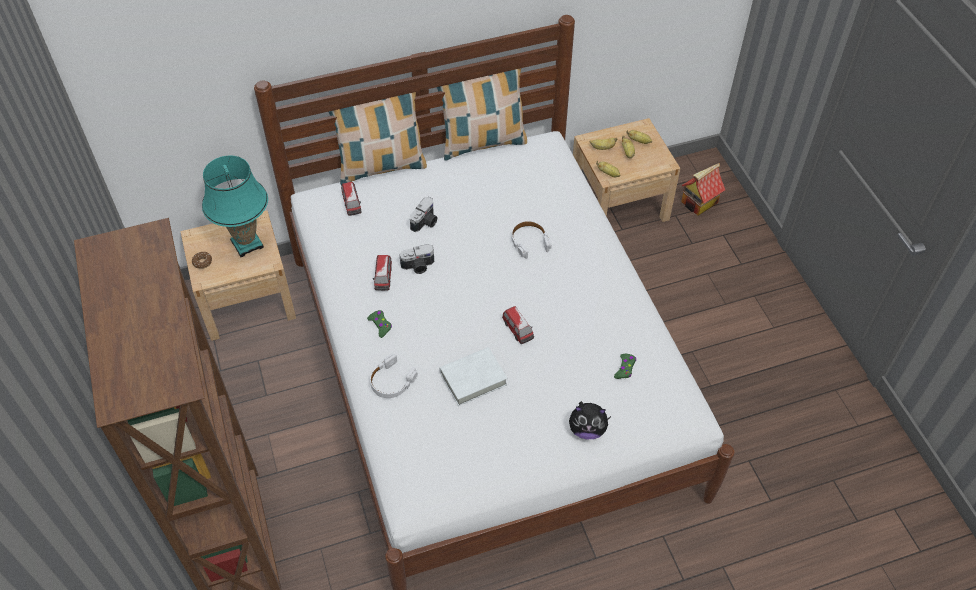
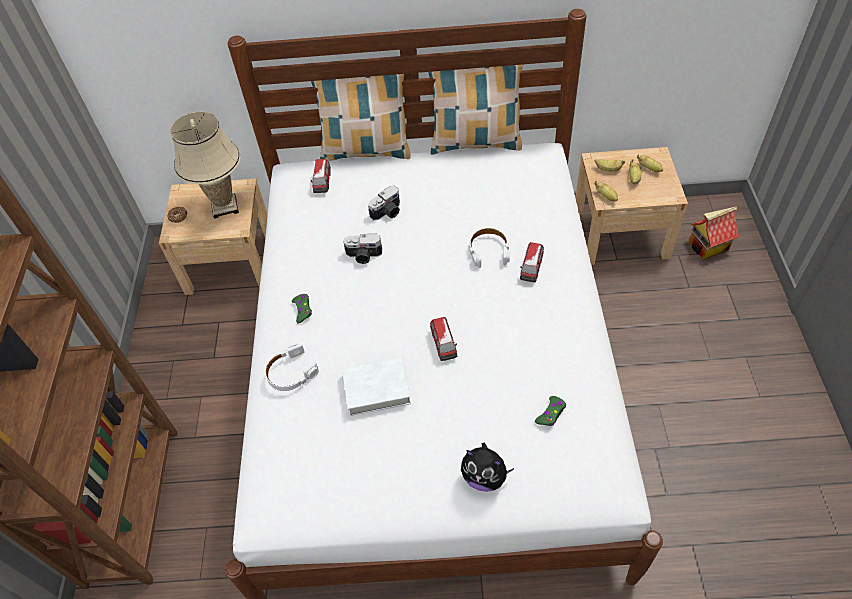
camera: 20 degrees right, 0 degrees up
(247, 244) = (225, 207): turquoise table lamp -> beige table lamp
(383, 278) = (324, 262): toy car -> toy car (531, 269)

